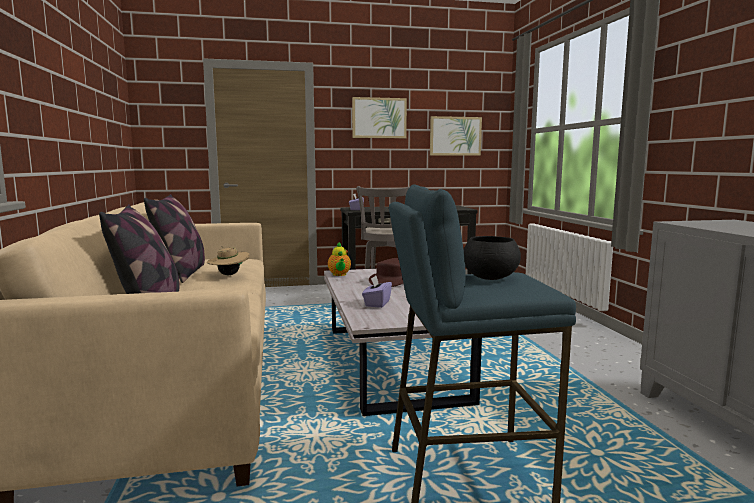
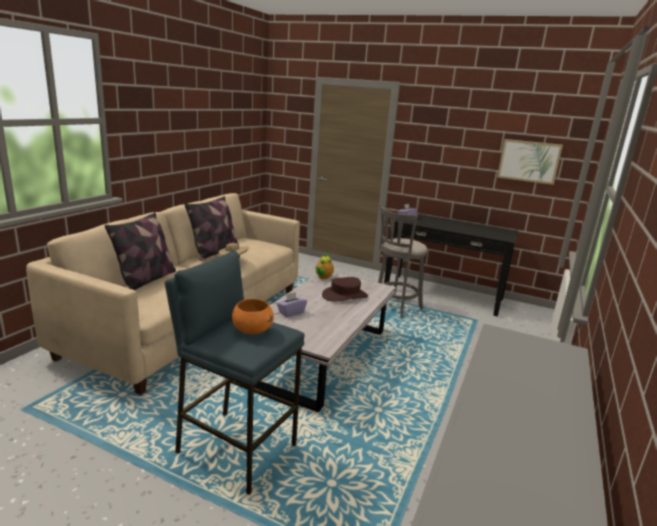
camera: 35 degrees right, 10 degrees up
(379, 118) = (452, 136): picture -> none
(489, 278) = (252, 330): black bowl -> orange bowl

